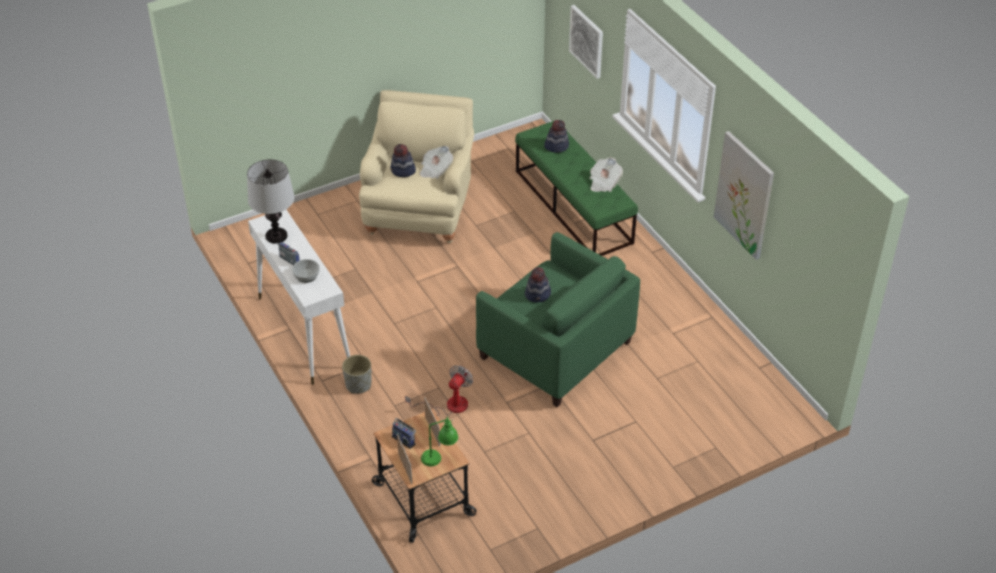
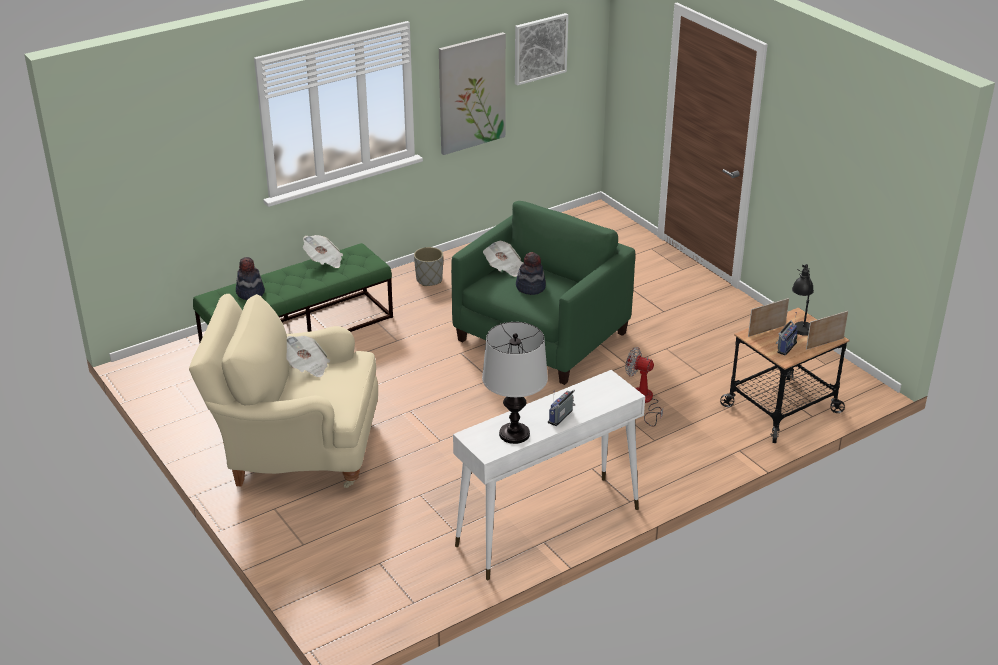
camera: 95 degrees left, 10 degrees down
(306, 275) = (587, 400): bowl -> none
(358, 385) = (629, 470): grey planter -> grey planter (429, 280)
(403, 171) = (309, 392): hat -> none
(440, 458) = (800, 324): green table lamp -> black table lamp
(573, 280) = (503, 267): none -> newspaper
(587, 41) = (186, 167): picture -> picture (540, 48)

